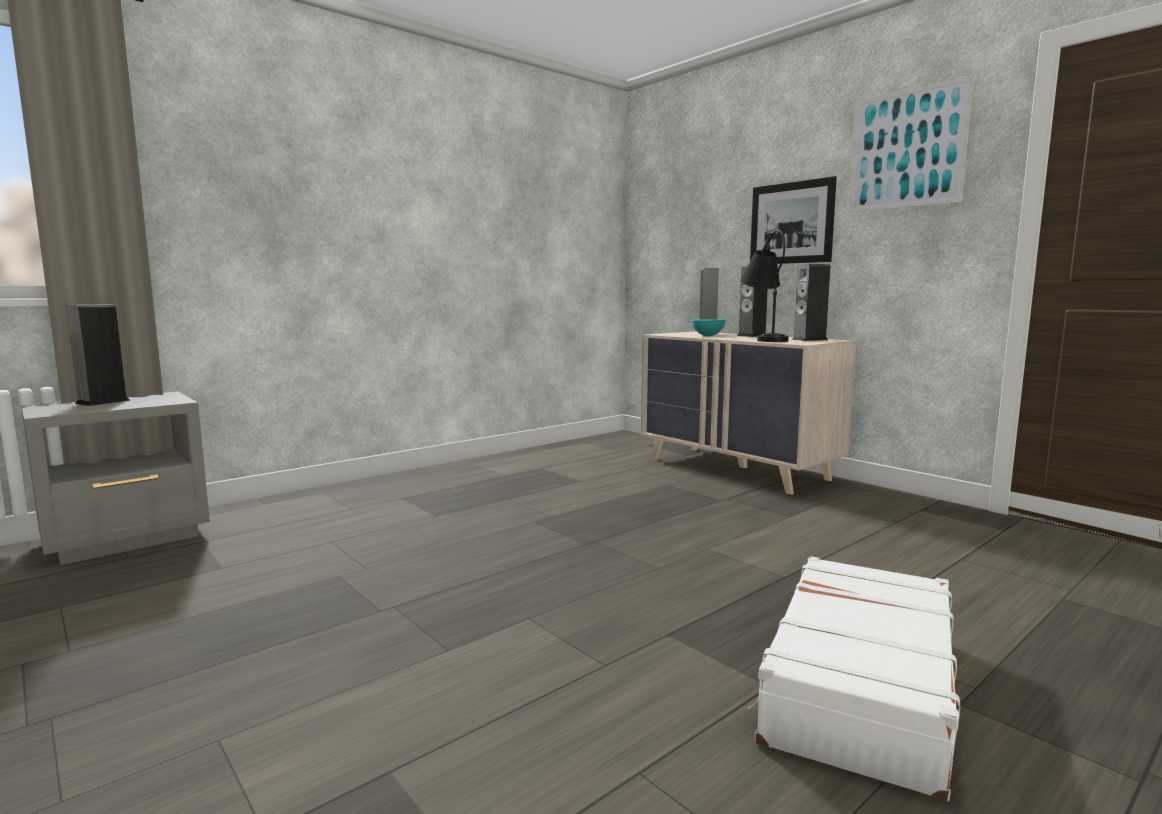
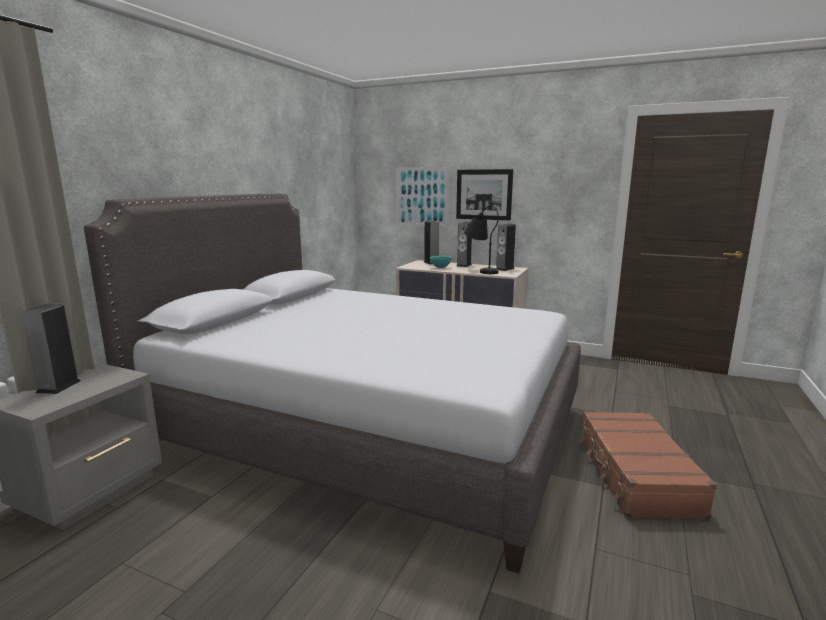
camera: 25 degrees left, 5 degrees up
(484, 536) = (366, 428): none -> grey bed
(858, 686) = (635, 475): white suitcase -> brown suitcase
(906, 149) = (555, 158): picture -> picture (422, 197)

